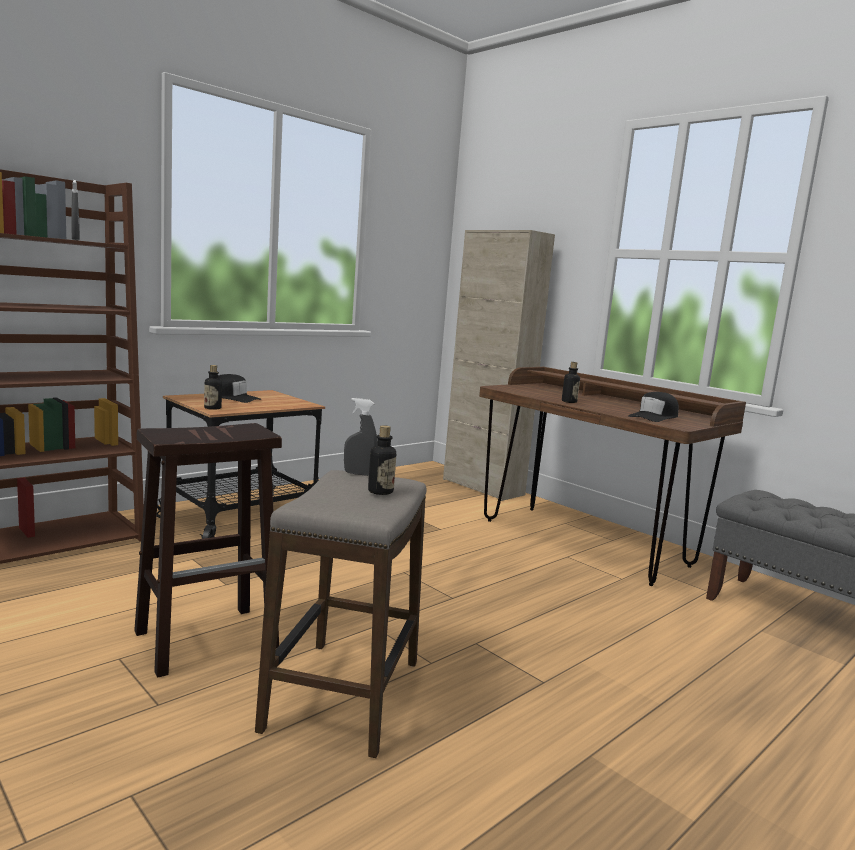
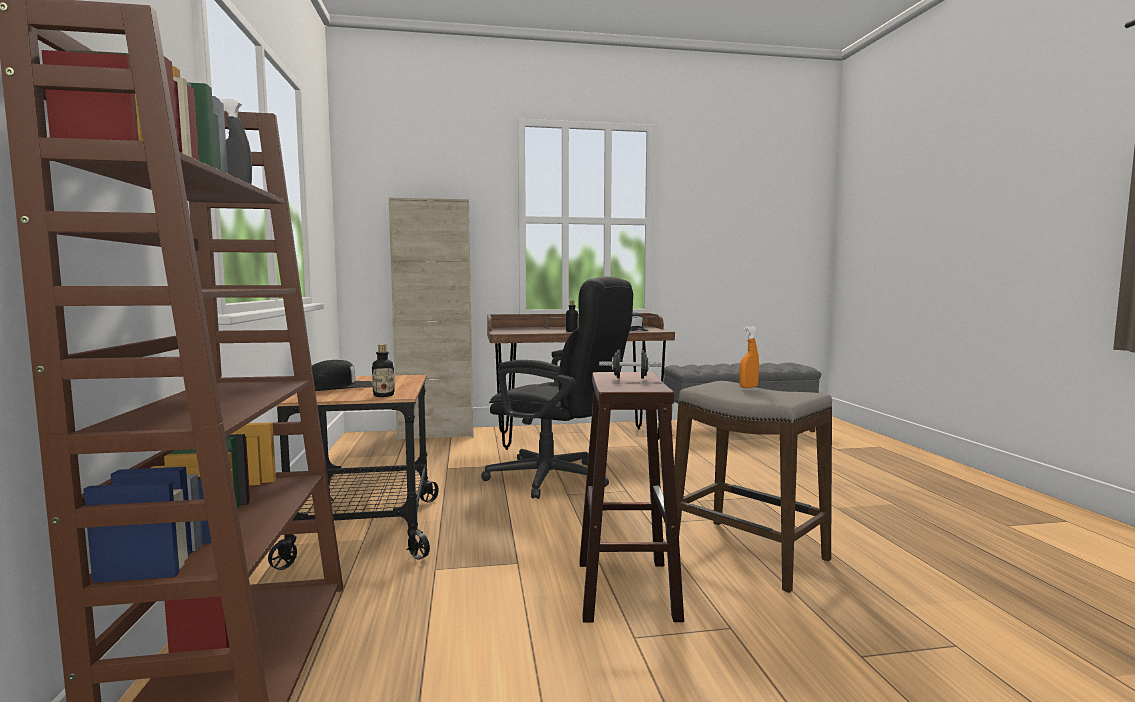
camera: 55 degrees left, 5 degrees down
(227, 432) = (630, 378): none -> black dumbbell
(359, 474) = (703, 385): grey spray bottle -> none
(380, 491) = (748, 387): bottle -> orange spray bottle
(438, 560) = (559, 479): none -> black office chair

